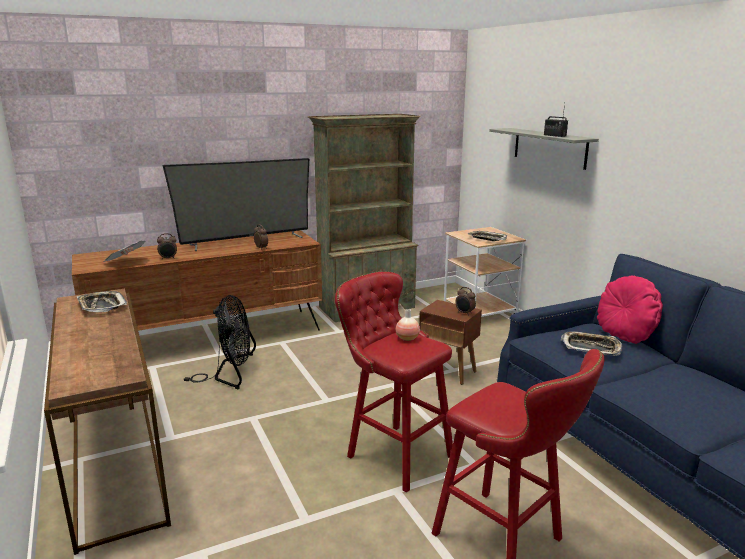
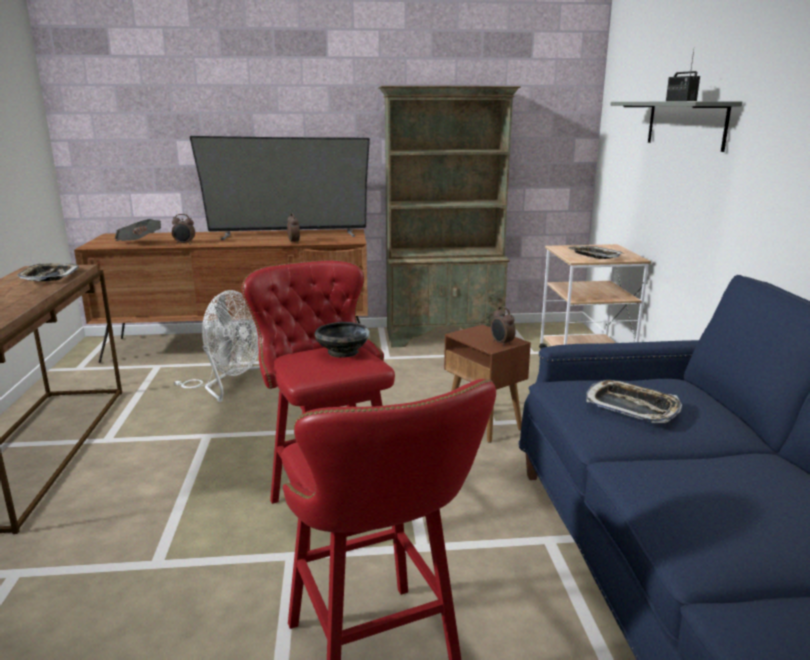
camera: 20 degrees right, 0 degrees up
(229, 372) = (228, 383): black fan -> white fan
(407, 338) = (342, 352): vase -> black bowl
(624, 336) = (708, 401): pink pillow -> none

